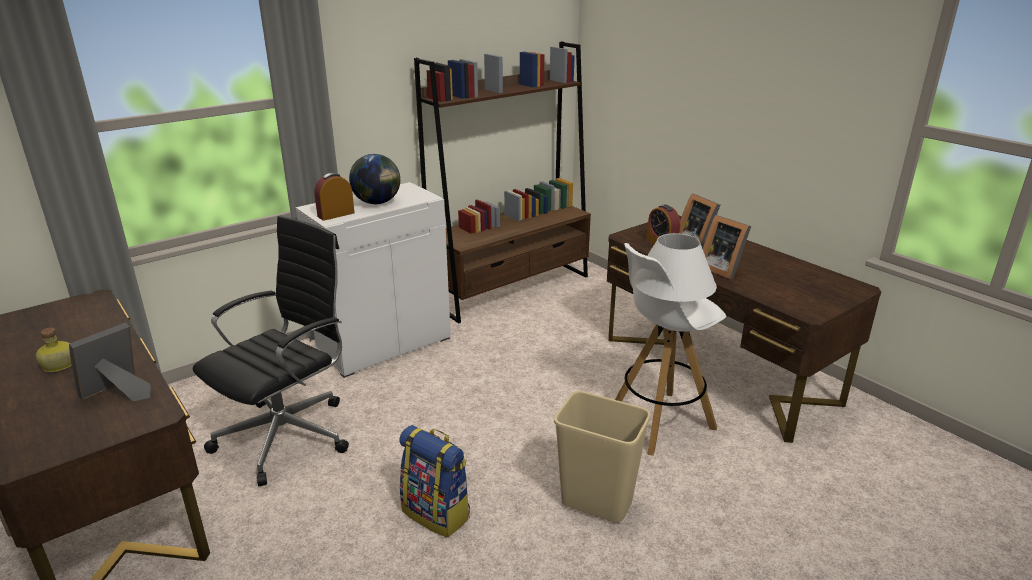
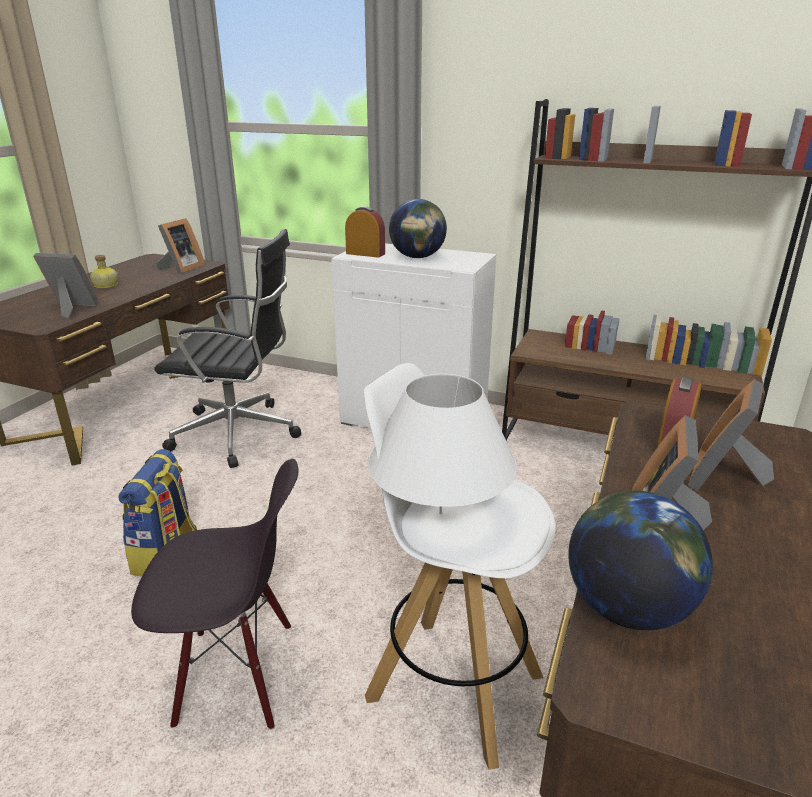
camera: 60 degrees right, 0 degrees up
(82, 314) = (181, 269): none -> picture frame
(597, 502) = (236, 675): beige trash can -> black chair
(769, 294) = (627, 608): none -> globe

